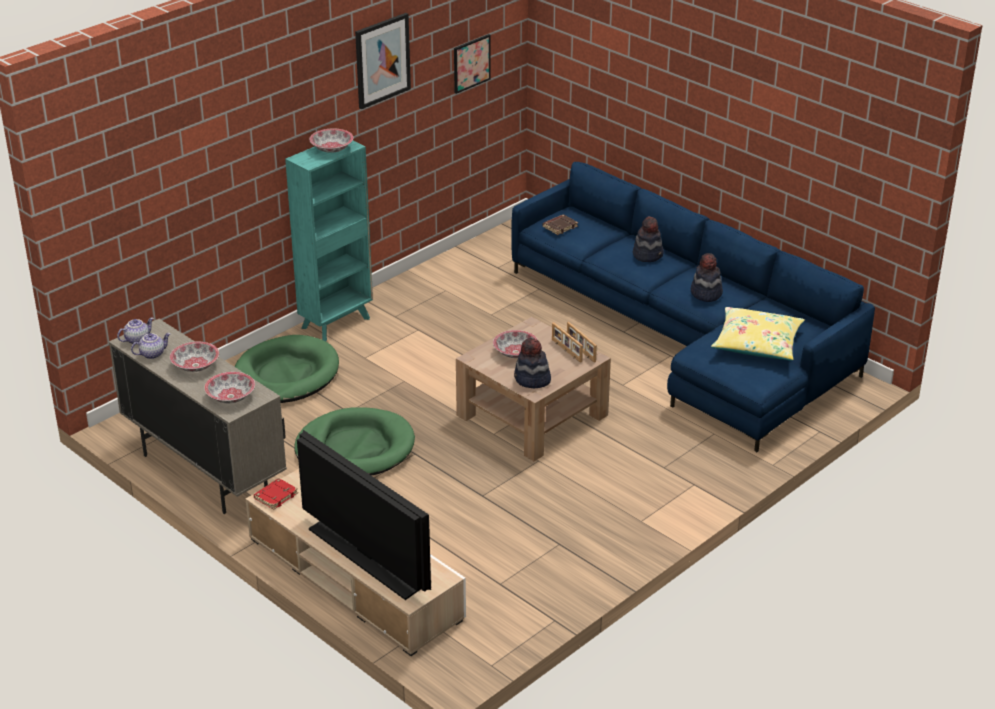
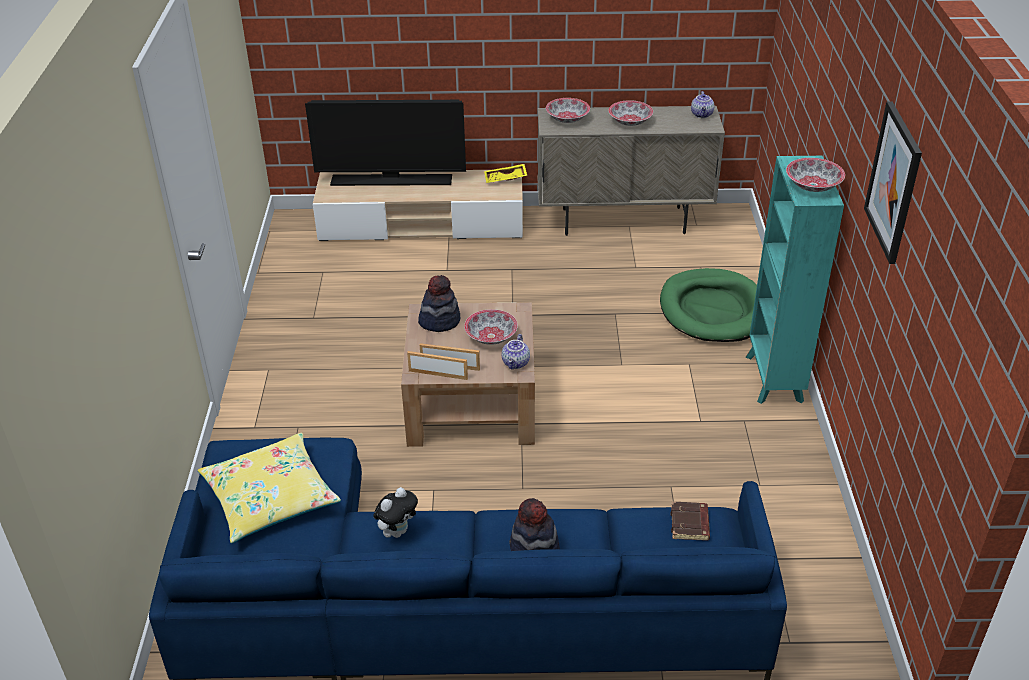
camera: 135 degrees right, 5 degrees up
(152, 354) = (672, 113): teapot -> teapot (516, 363)
(276, 496) = (505, 179): red book -> yellow tray
(355, 448) = (560, 292): green dog bed -> none
(471, 63) = (936, 354): picture -> none
(706, 293) = (397, 531): hat -> plush toy

